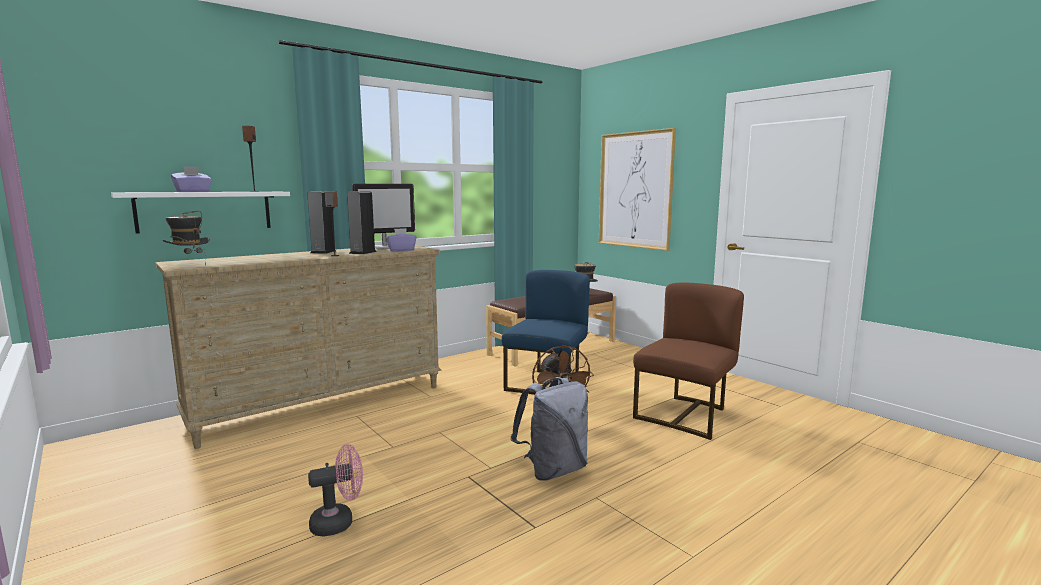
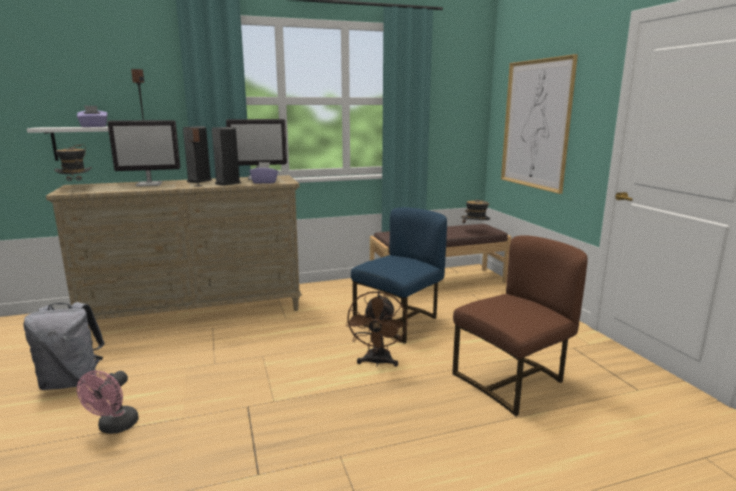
camera: 20 degrees right, 5 degrees up
(272, 257) = (150, 184): none -> monitor
(339, 522) = (114, 427): pink fan -> pink fan turned 105 degrees clockwise
(553, 470) = (326, 416): grey backpack -> grey backpack (72, 382)

